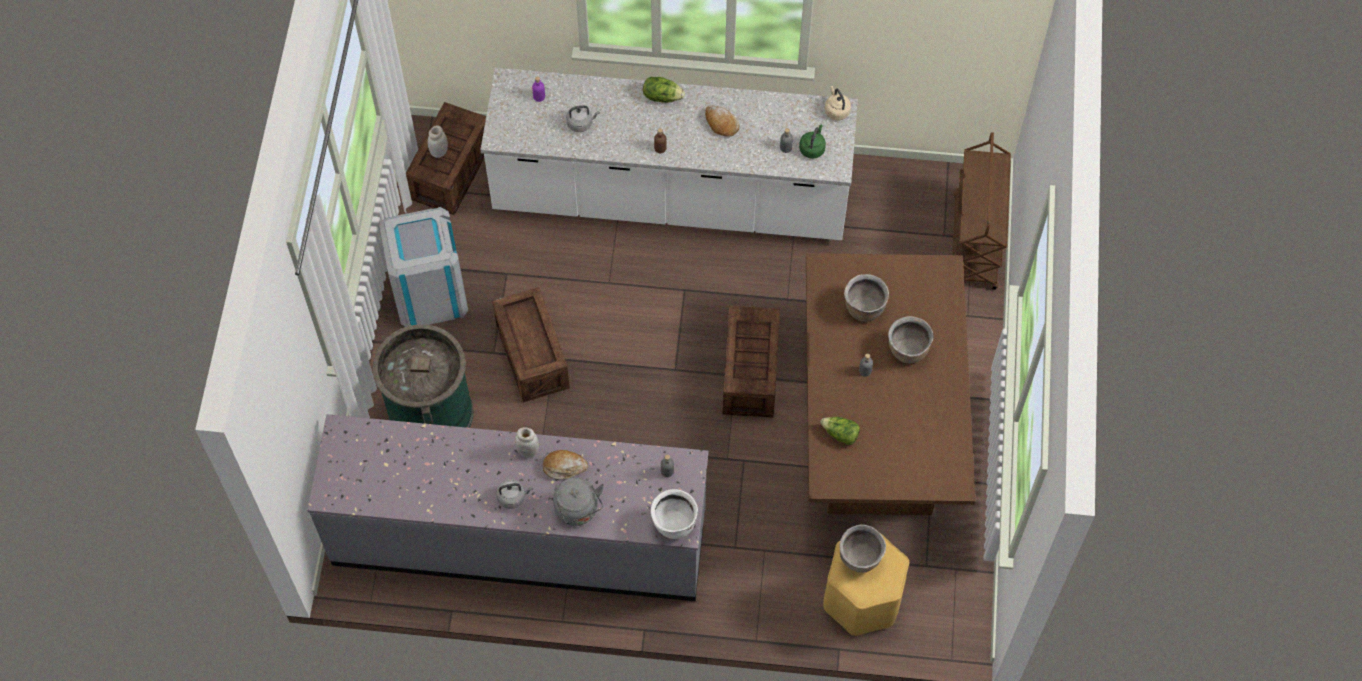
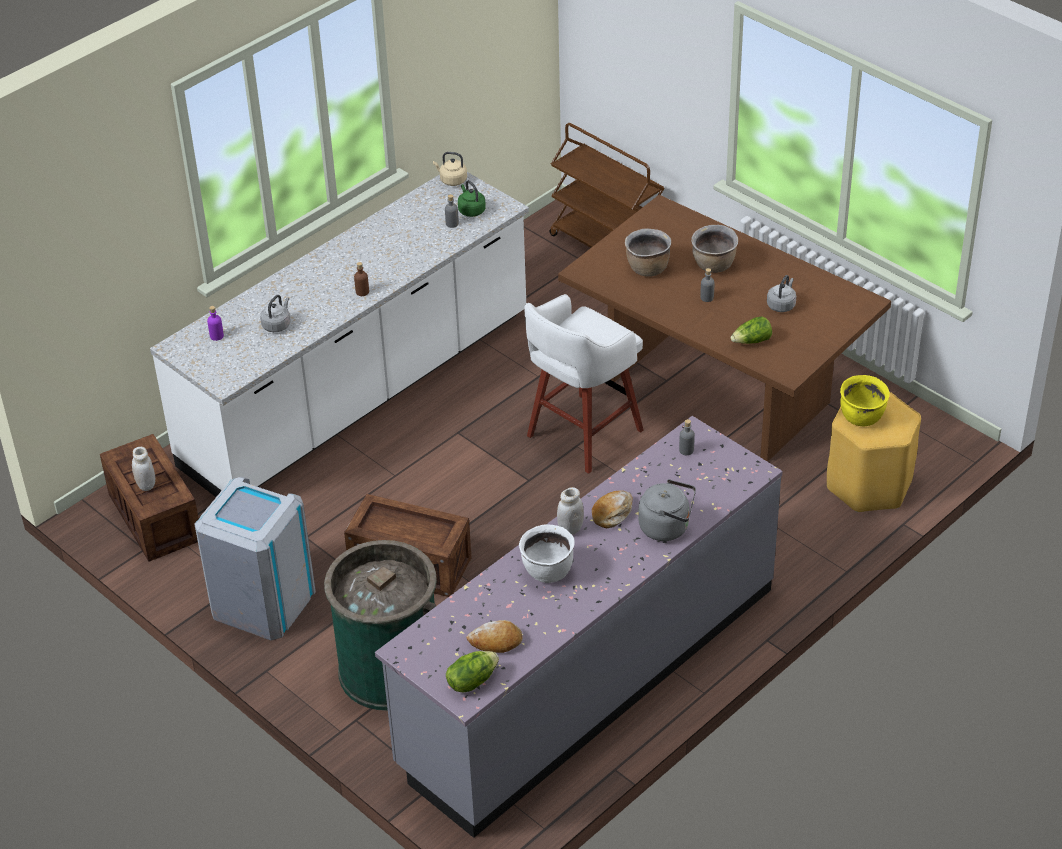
camera: 50 degrees left, 20 degrees down
(513, 497) = (608, 564): grey kettle -> grey kettle (781, 305)
(662, 96) = (313, 265): lettuce -> lettuce (471, 681)
(674, 524) = (743, 473): white cooking pot -> white cooking pot (547, 571)
(721, 123) = (383, 246): bread -> bread (496, 642)
(750, 371) = (582, 435): crate -> white stool
(860, 558) = (862, 417): brown cooking pot -> yellow cooking pot

